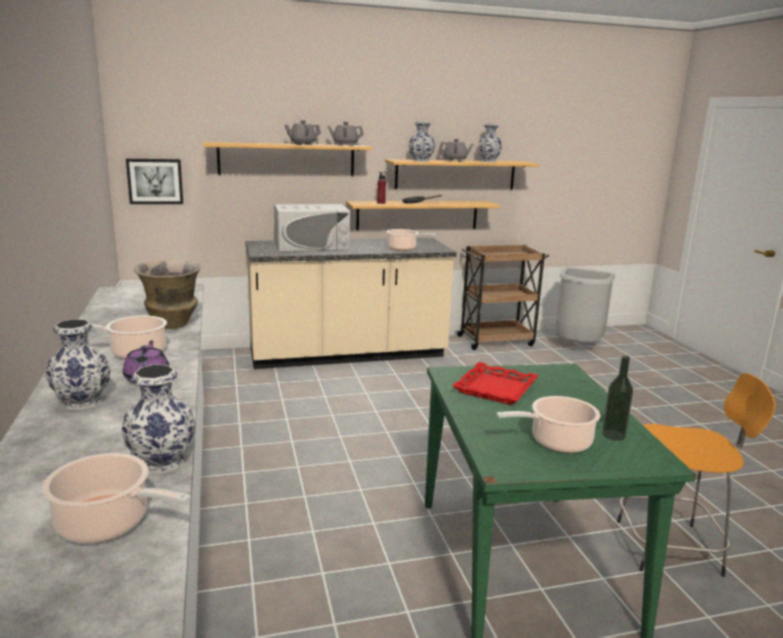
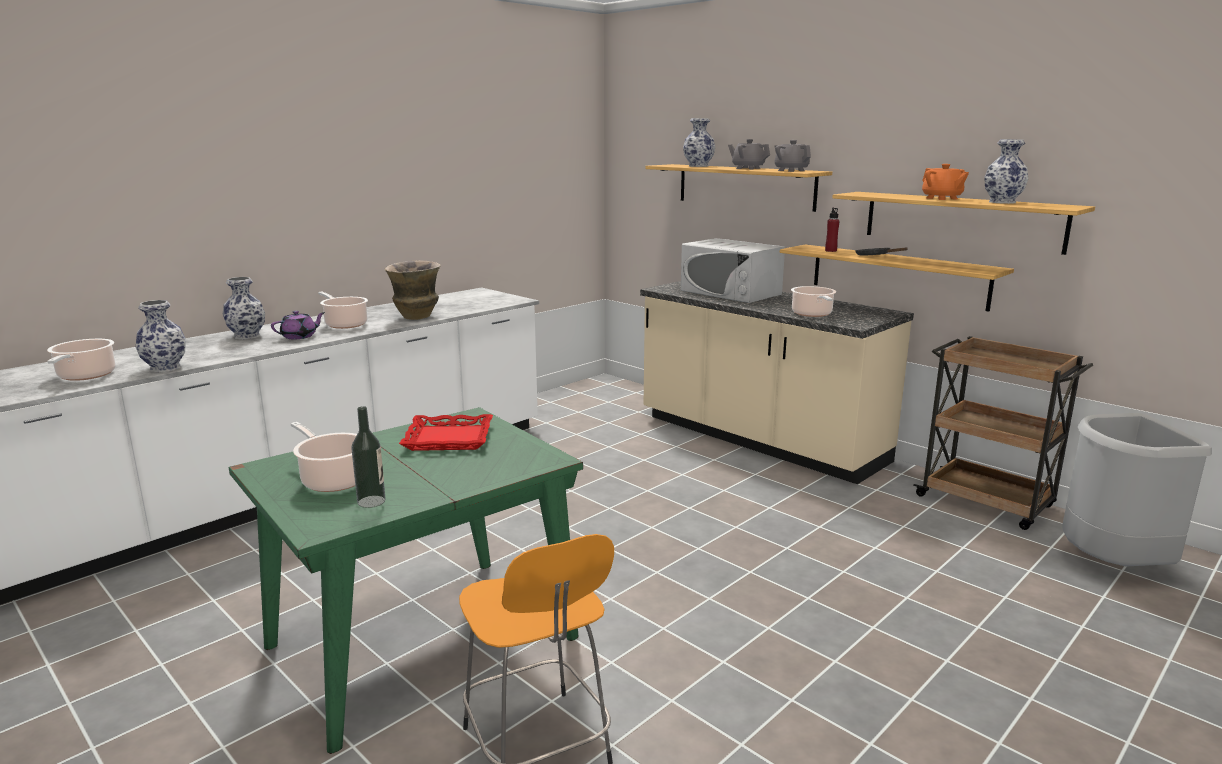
camera: 60 degrees right, 0 degrees up
(155, 181) = (633, 204): picture -> none
(421, 161) = (885, 195): vase -> vase (698, 166)
(455, 161) = (941, 198): grey teapot -> orange teapot

